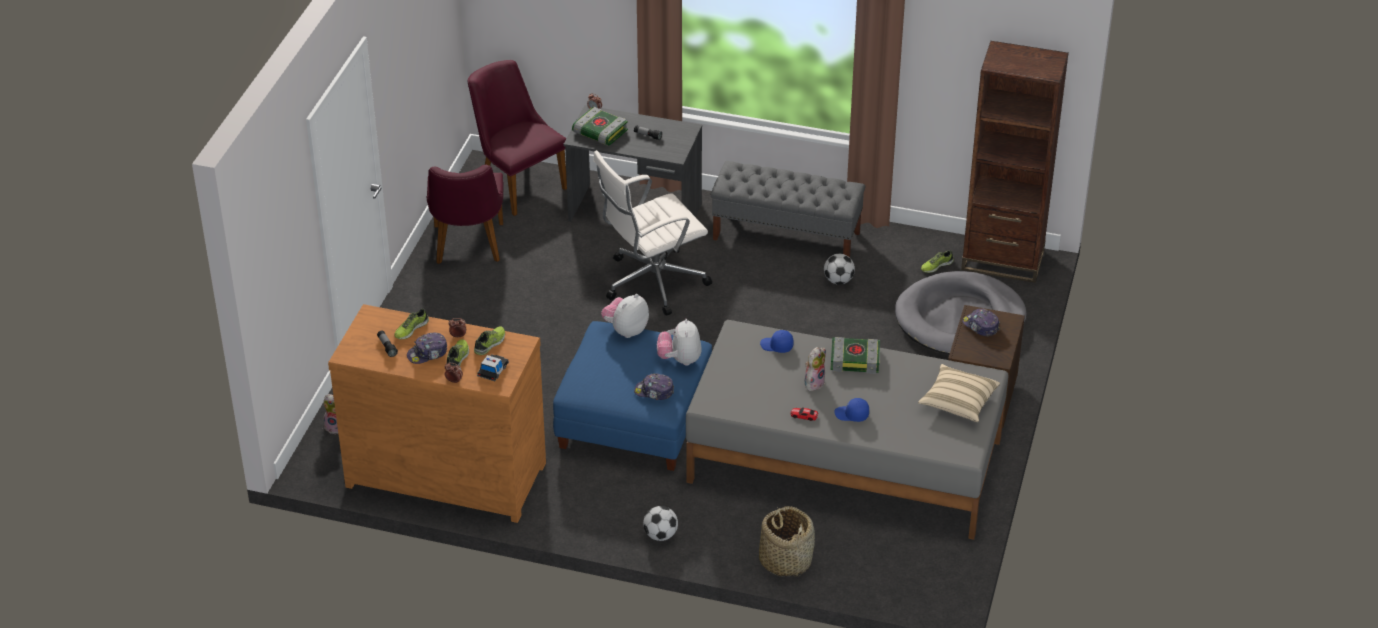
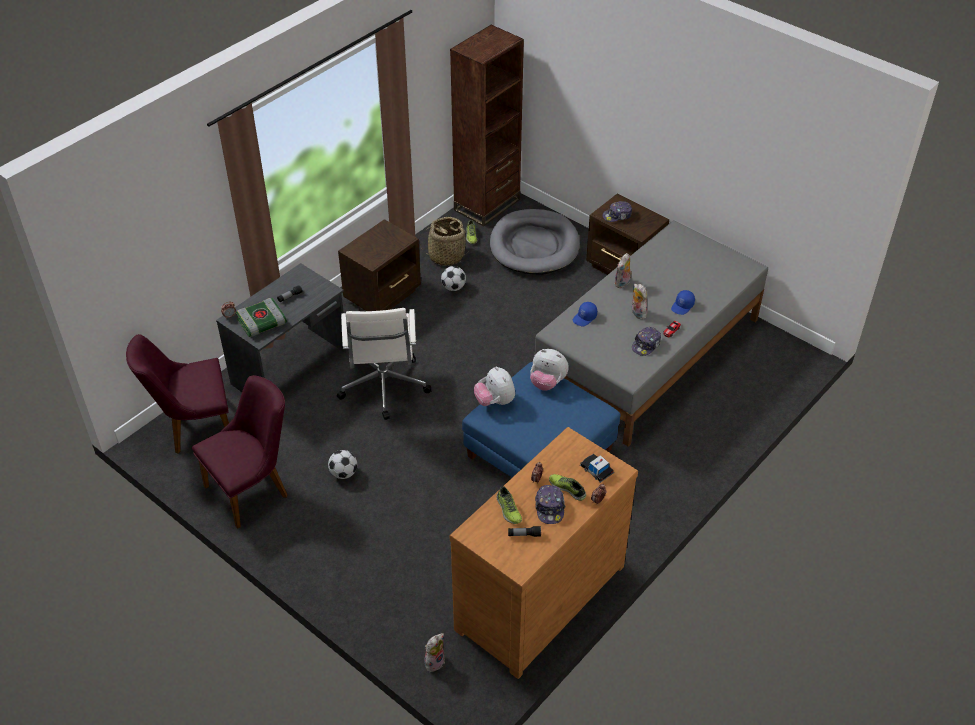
camera: 65 degrees left, 5 degrees up
(468, 248) = (254, 488): purple chair -> purple chair turned 60 degrees counterclockwise
(490, 344) = (559, 461): shoe -> none
(654, 392) = (580, 409): cap -> cap (646, 345)
(660, 535) = (679, 481): football -> football (343, 473)
(785, 560) = (737, 420): basket -> basket (446, 256)
(787, 236) = (384, 295): grey bench -> brown nightstand
(855, 359) = (622, 283): book -> plush toy
(958, 402) = (695, 252): beige pillow -> none

